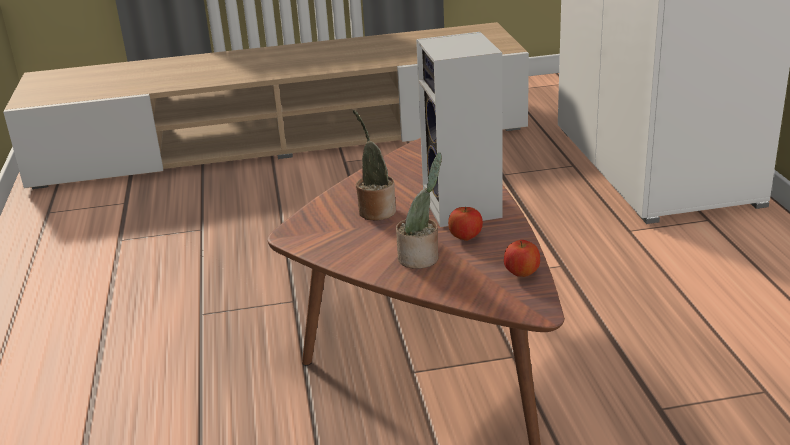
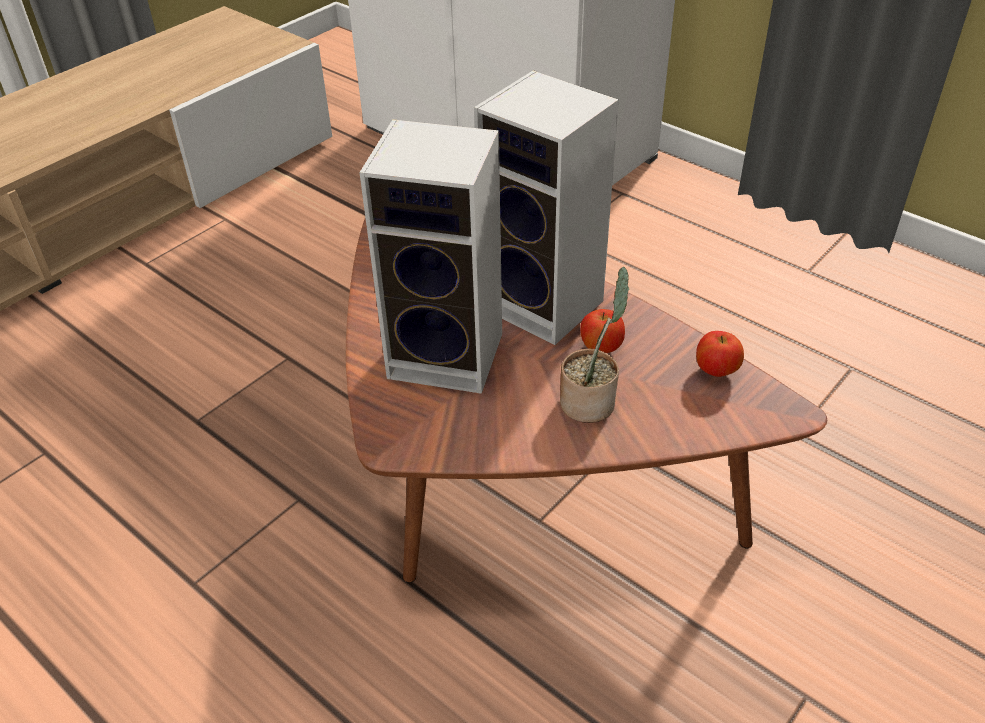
camera: 40 degrees left, 15 degrees up
(375, 211) = (451, 355): potted plant -> speaker

